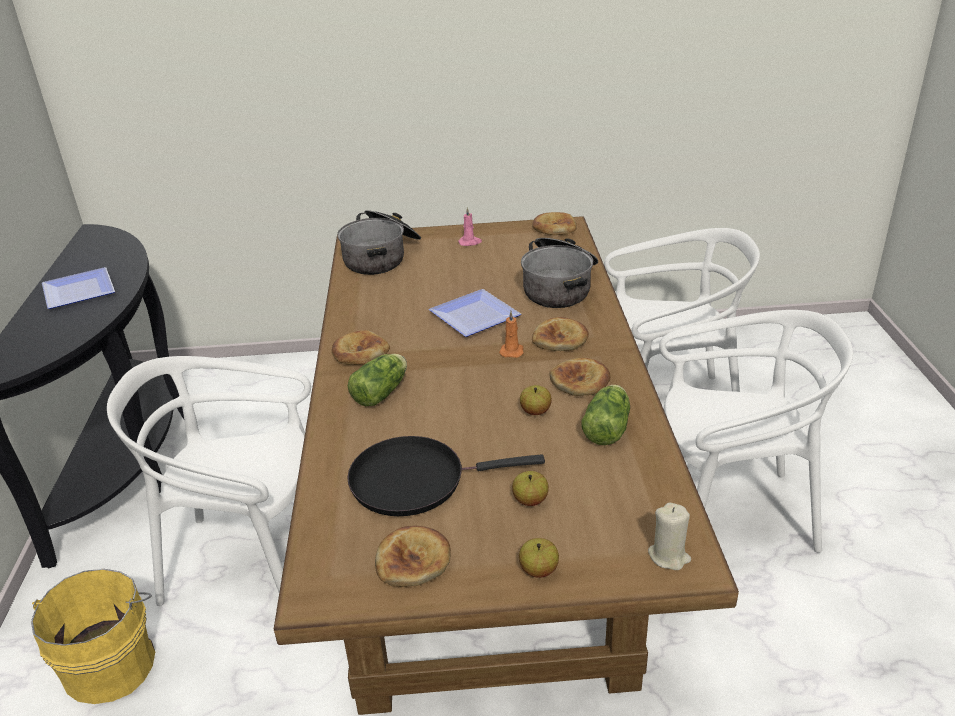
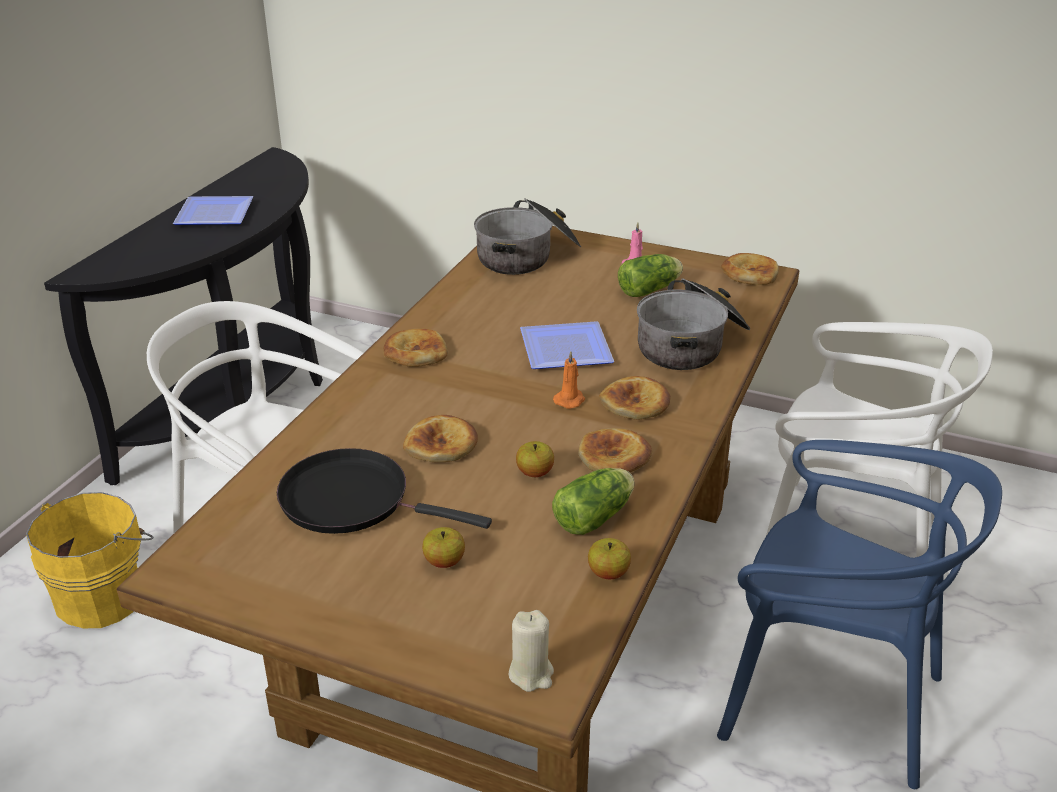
camera: 25 degrees right, 0 degrees up
(382, 392) = (401, 400): lettuce -> lettuce (651, 289)
(413, 560) = (283, 575): bread -> bread (441, 444)
(538, 570) = (388, 633): apple -> apple (608, 573)
(729, 515) = (829, 699): white chair -> blue chair

